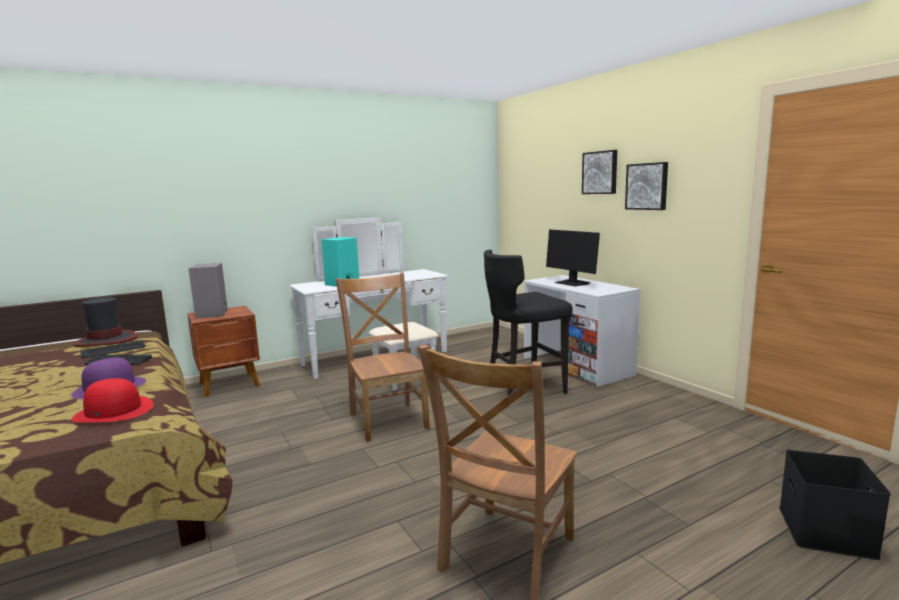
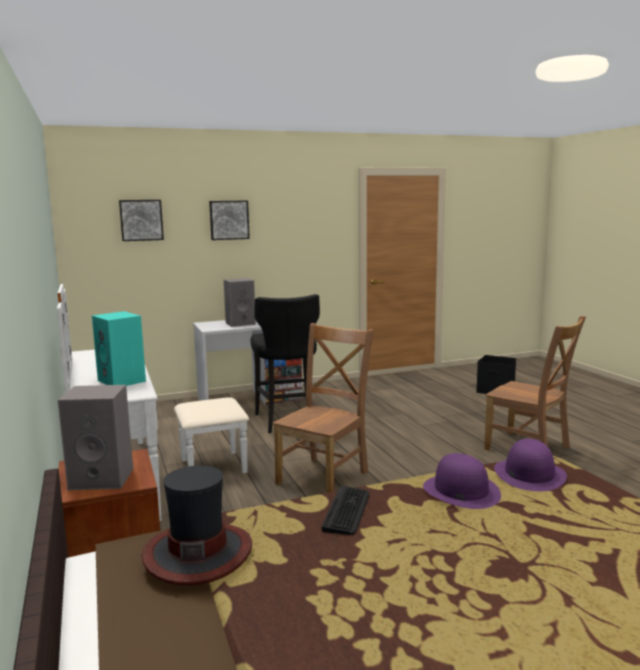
camera: 80 degrees left, 0 degrees up
(113, 350) = (280, 528): keyboard -> none
(114, 411) = (529, 474): red hat -> purple hat
(388, 419) = (325, 476): brown chair -> brown chair turned 135 degrees clockwise
(572, 283) = (241, 323): monitor -> grey speaker
(647, 186) = (280, 232): picture -> picture (141, 220)

